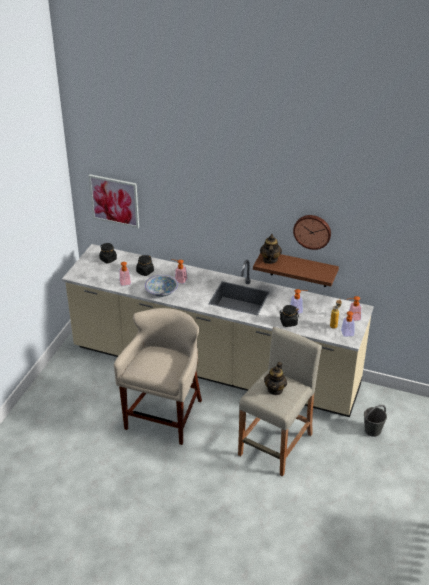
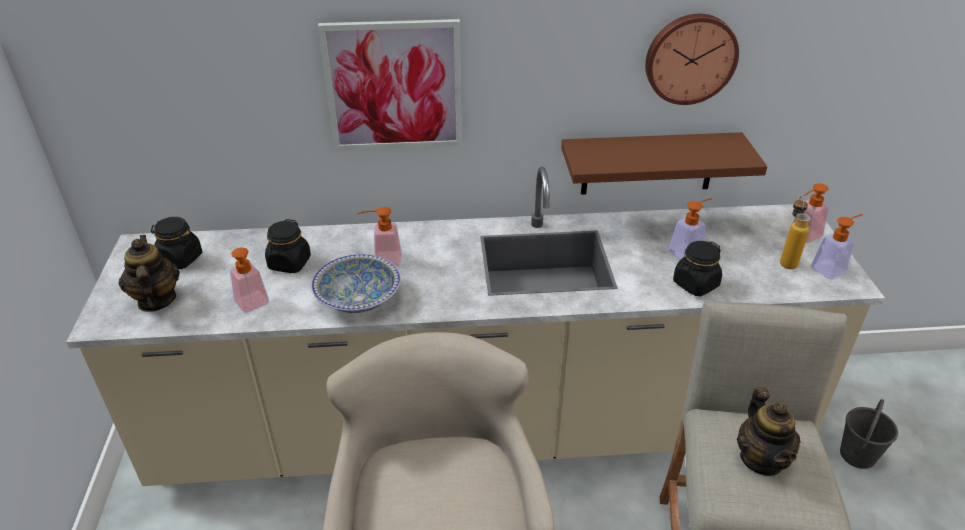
camera: 25 degrees left, 0 degrees up
(114, 200) = (159, 103): picture -> picture (394, 86)
(270, 260) = (598, 153): teapot -> teapot (156, 300)

